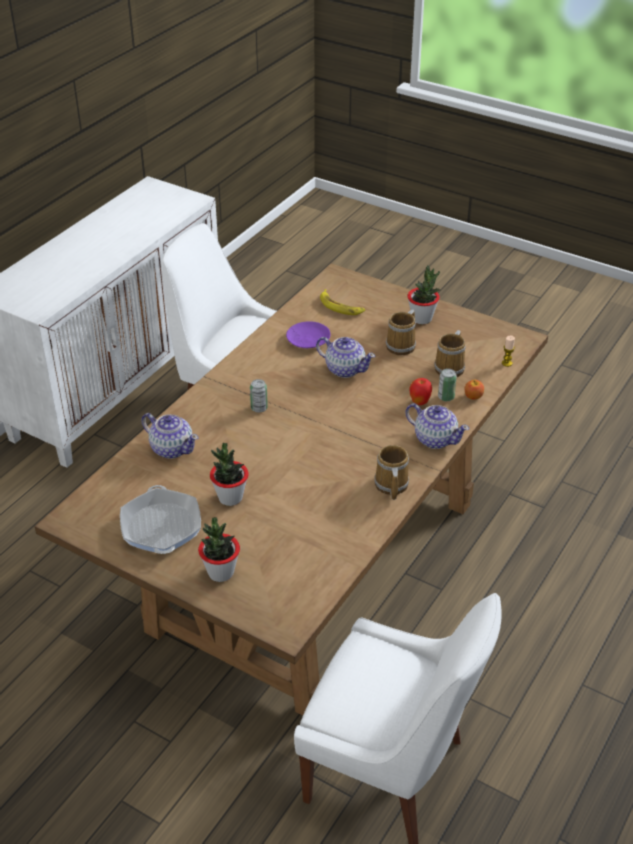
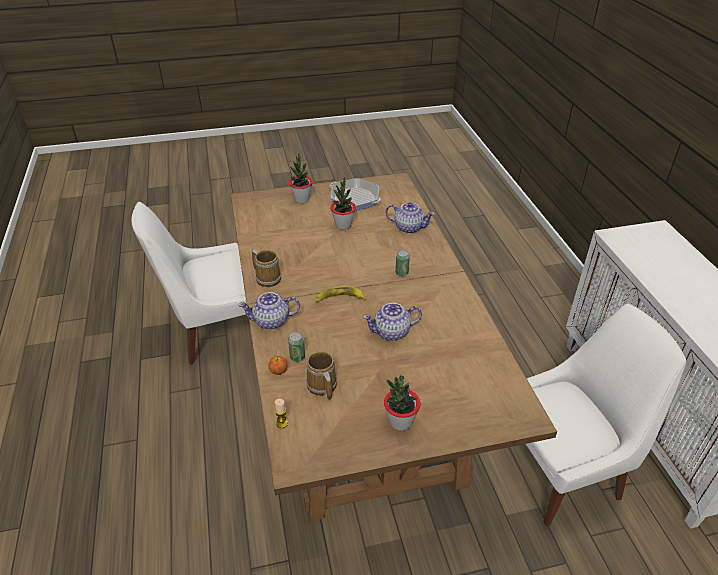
camera: 135 degrees right, 0 degrees up
(172, 448) = (408, 227): teapot -> teapot turned 150 degrees counterclockwise
(307, 340) = (449, 337): purple plate -> none
(340, 306) = (475, 385): banana -> banana (339, 298)
(402, 345) = (380, 381): mug -> none
(419, 402) = (311, 341): apple -> none

